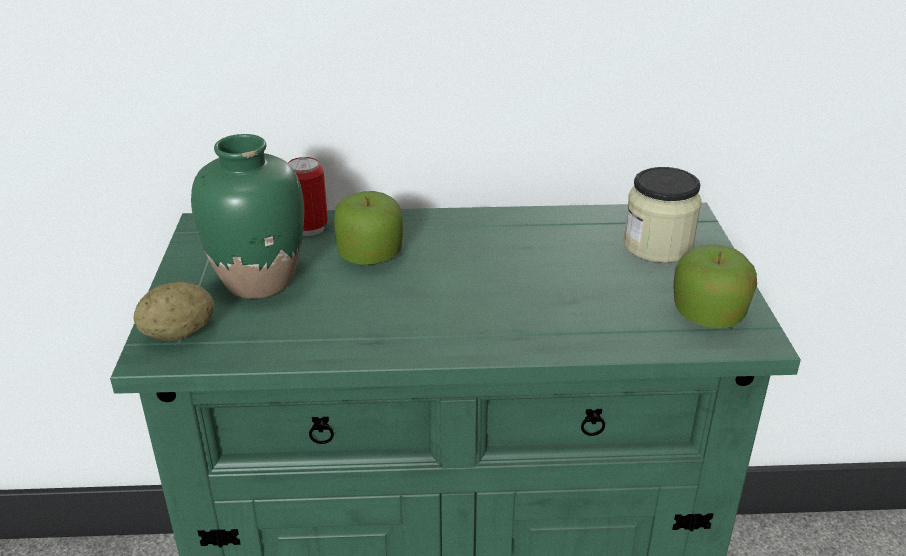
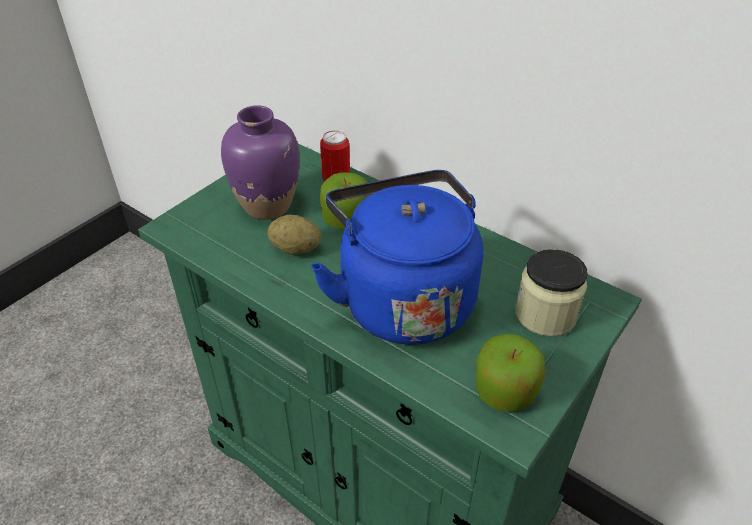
camera: 40 degrees right, 10 degrees up
(179, 334) = (193, 219): potato -> potato (295, 249)
(259, 281) = (268, 206): green vase -> purple vase
(524, 293) = (402, 299): none -> blue kettle

